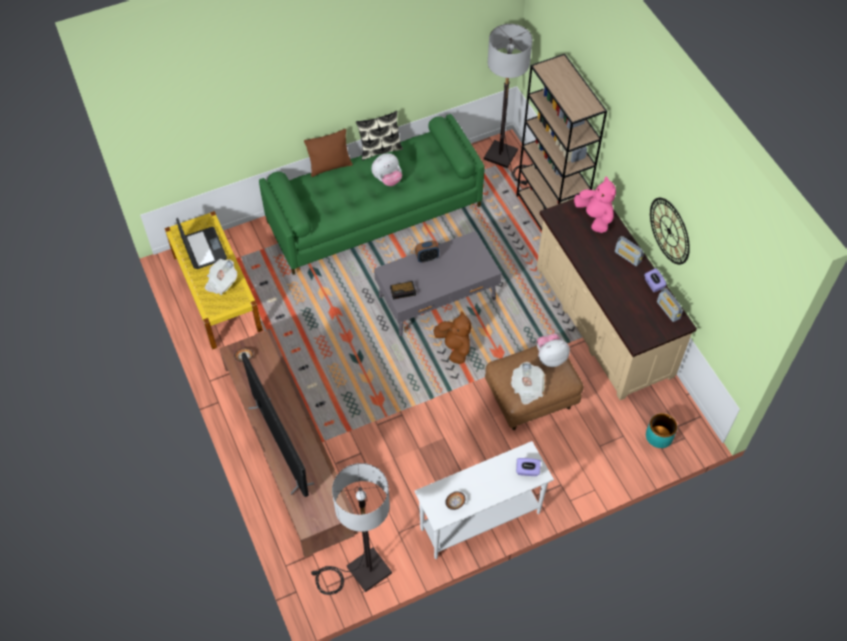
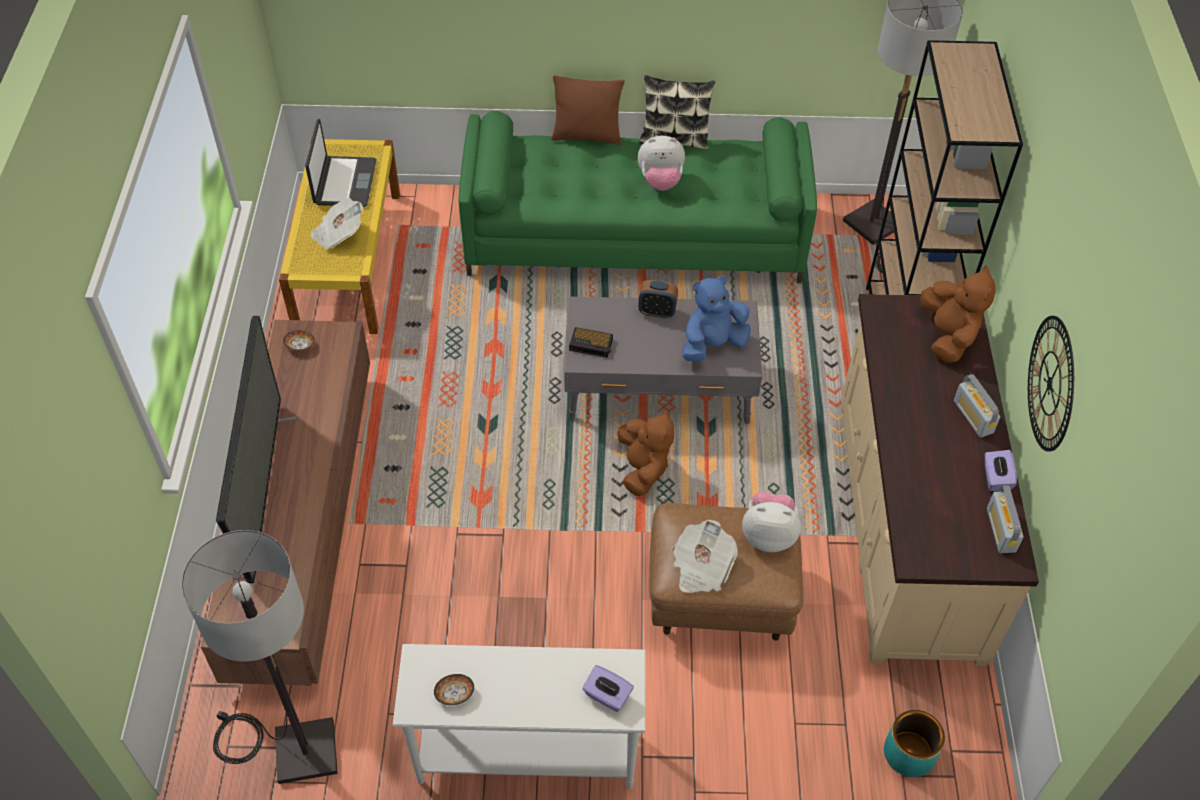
camera: 25 degrees right, 5 degrees down
(466, 265) = (712, 344): none -> blue plush toy
(594, 217) = (948, 336): pink plush toy -> brown plush toy

